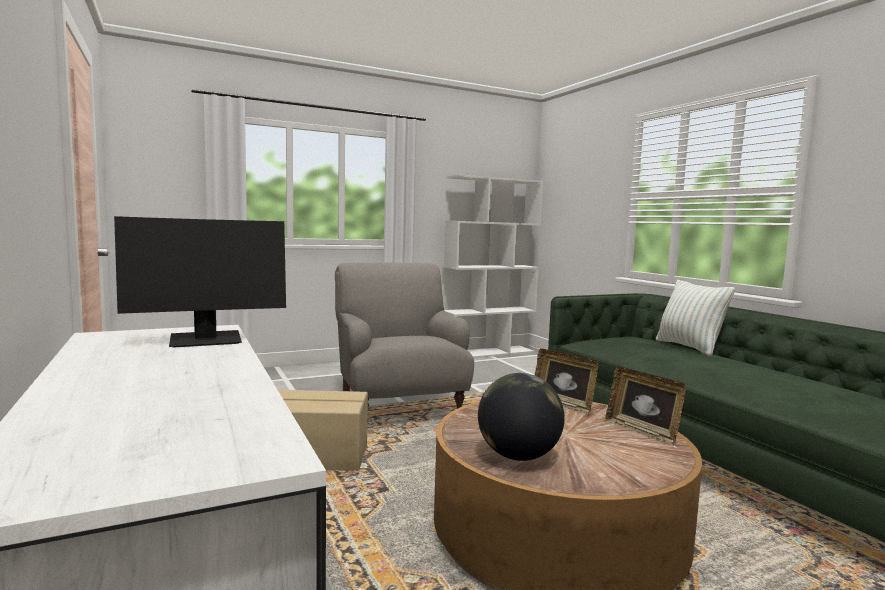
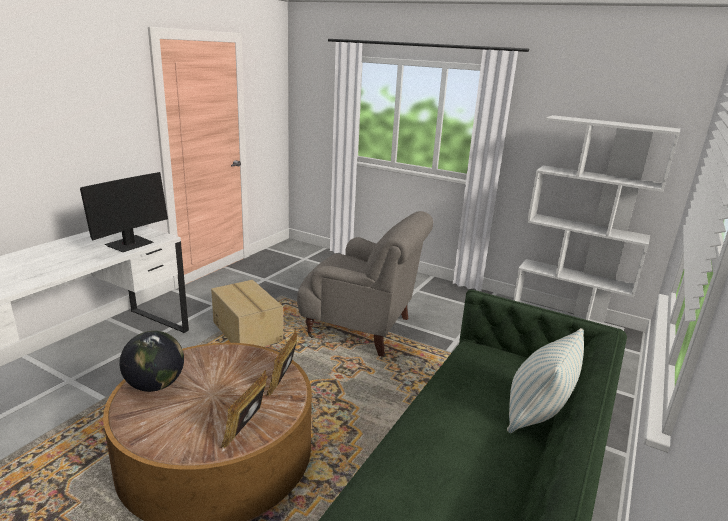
camera: 55 degrees right, 15 degrees up
(206, 340) = (130, 244): monitor -> monitor turned 90 degrees counterclockwise
(398, 406) = (362, 328): grey armchair -> grey armchair turned 75 degrees clockwise

